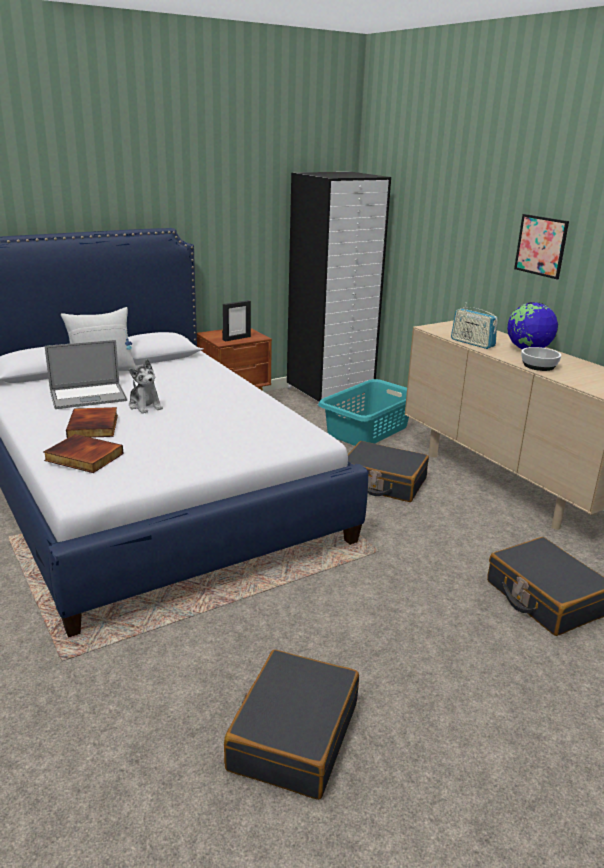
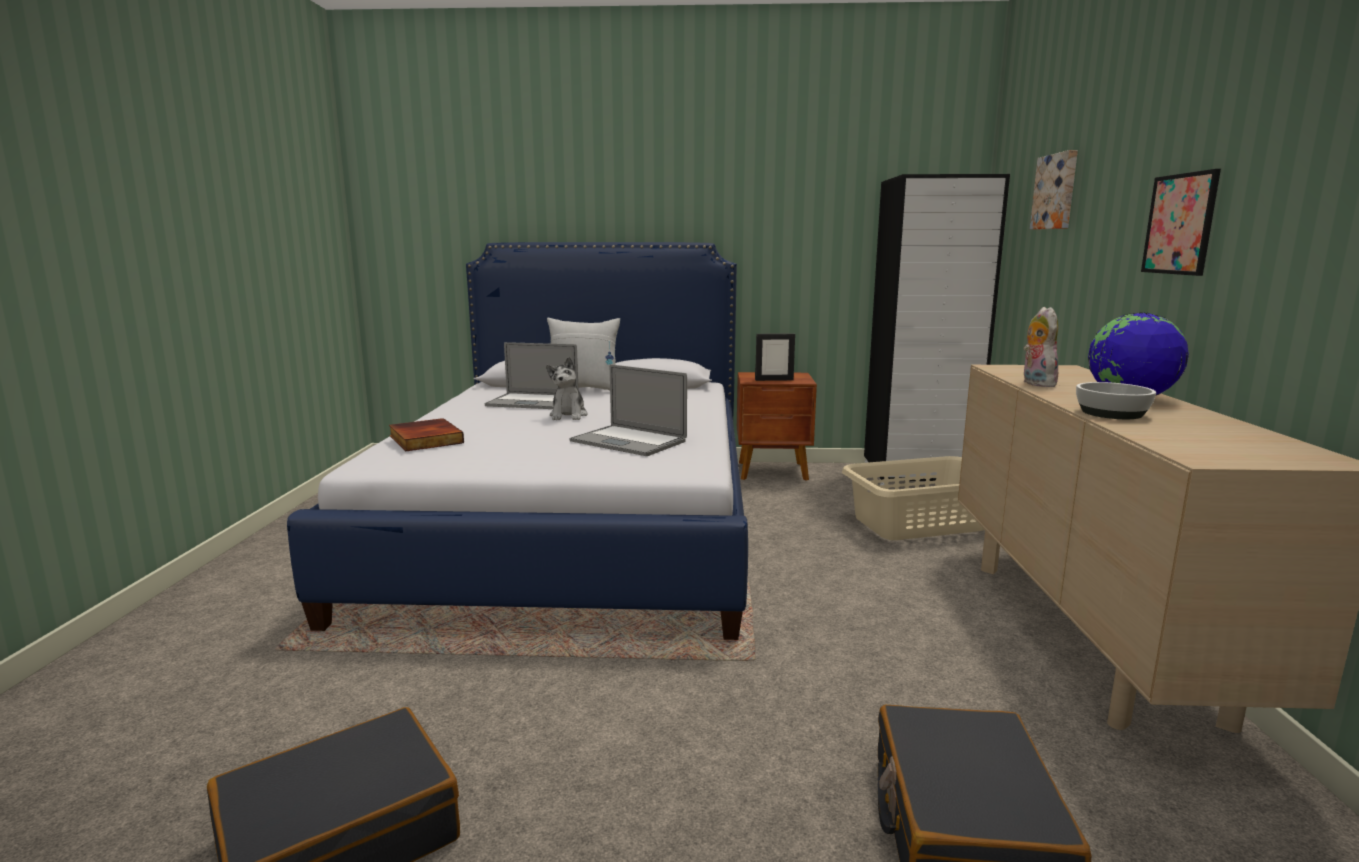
camera: 35 degrees right, 10 degrees down
(94, 426) = (487, 421): book -> none
(233, 423) = (628, 441): none -> laptop
(368, 431) = (920, 523): turquoise laundry basket -> beige laundry basket
(383, 482) = (867, 583): black suitcase -> none
(433, 198) = (1056, 192): none -> picture
(472, 343) = (1035, 383): radio -> plush toy

